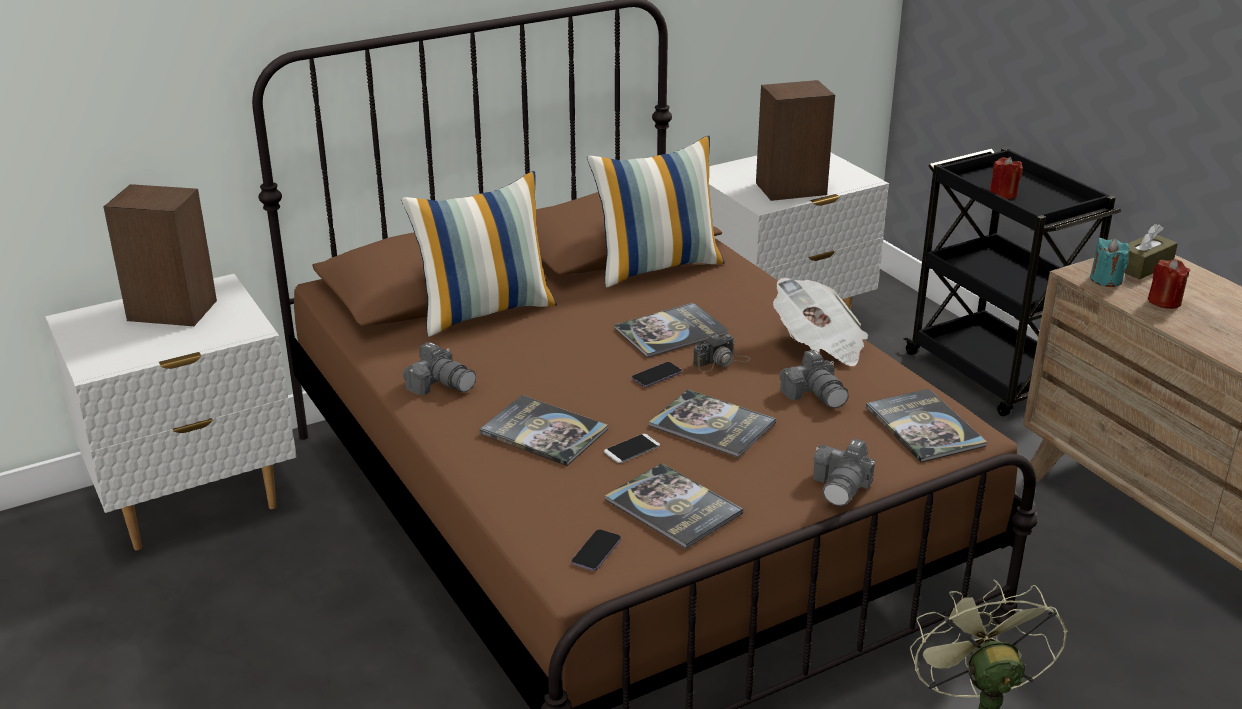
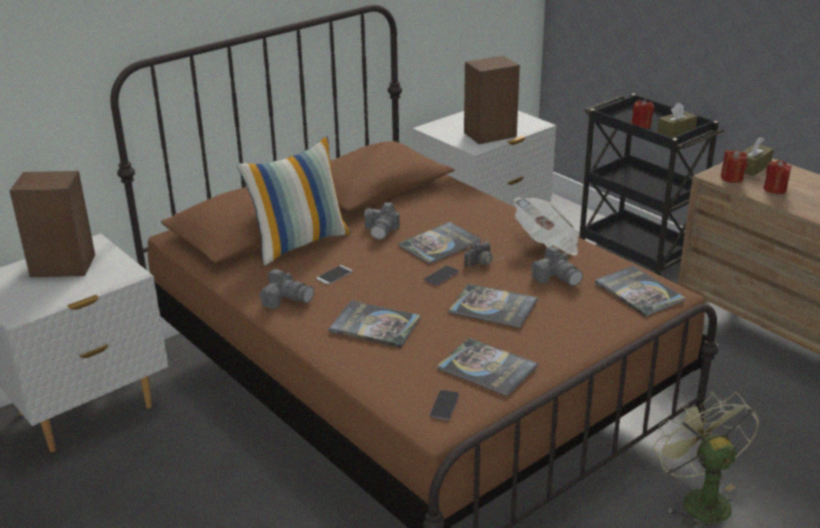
camera: 10 degrees left, 0 degrees up
(632, 449) = (443, 330): phone -> phone (334, 275)
(657, 266) = (413, 198): pillow -> none
(842, 486) = (599, 339): camera -> camera (382, 230)
(1051, 206) = (676, 131): none -> brown tissue box
(1106, 280) = (732, 178): turquoise candle -> red candle

